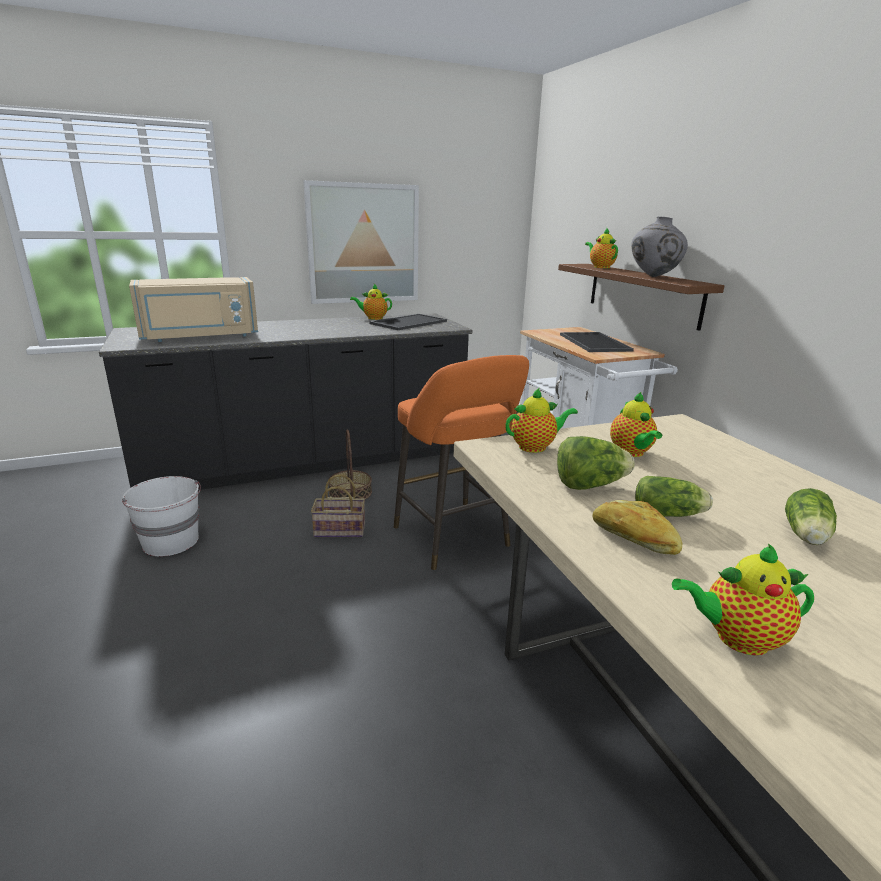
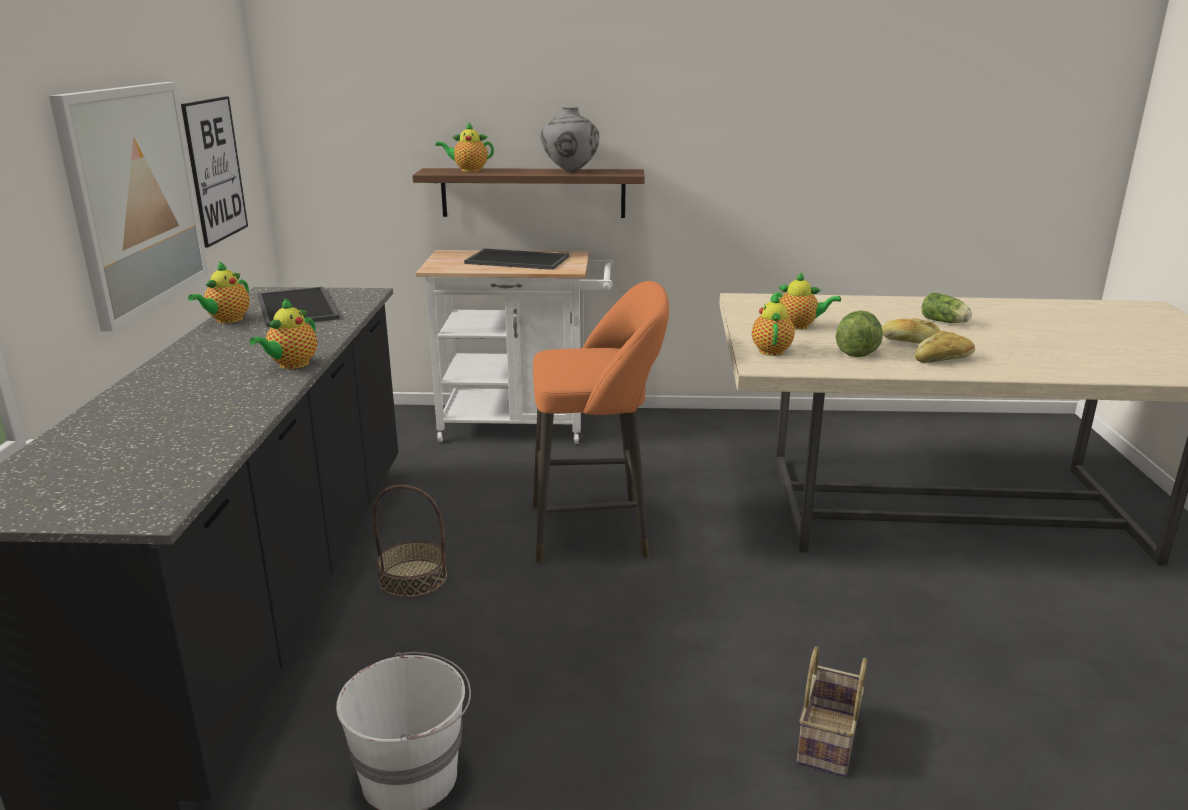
camera: 65 degrees left, 0 degrees up
(200, 337) = (174, 442): beige microwave -> none
(338, 531) = (512, 606): basket -> basket (829, 742)
(457, 244) = (215, 170): none -> picture
(670, 514) = (910, 342): lettuce -> bread
(736, 638) = (1052, 365): teapot -> teapot (291, 365)

